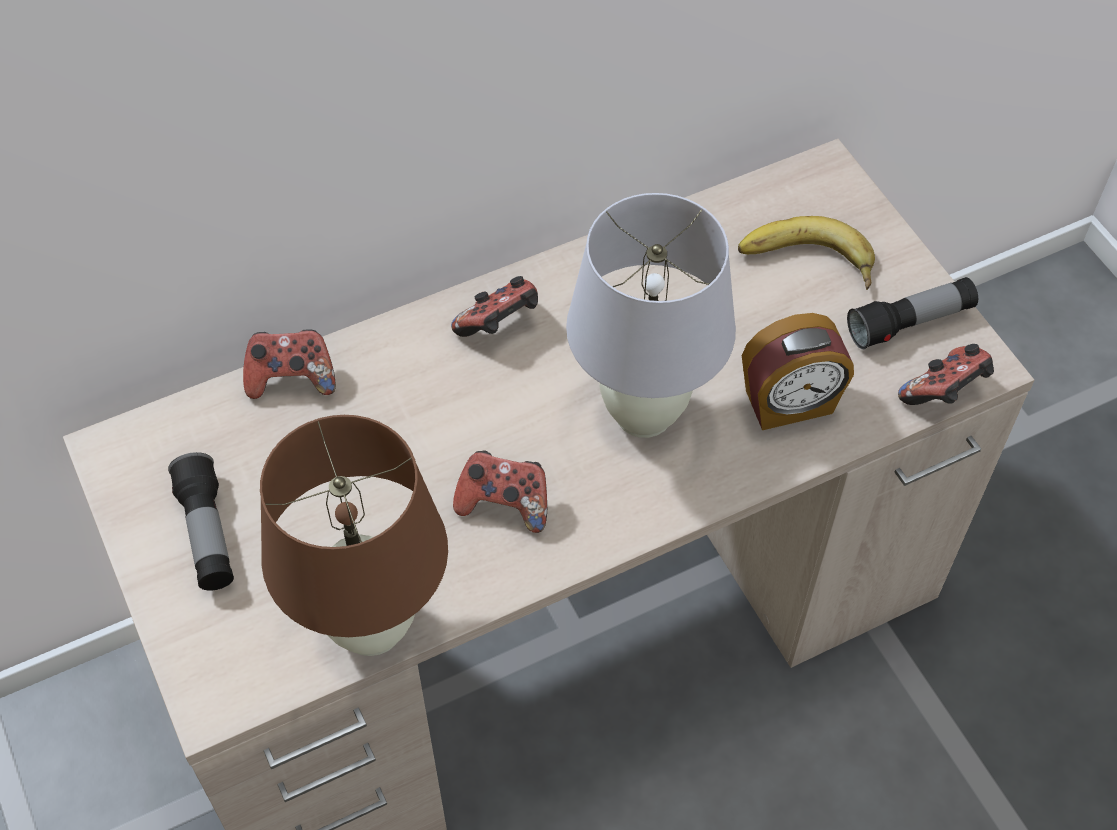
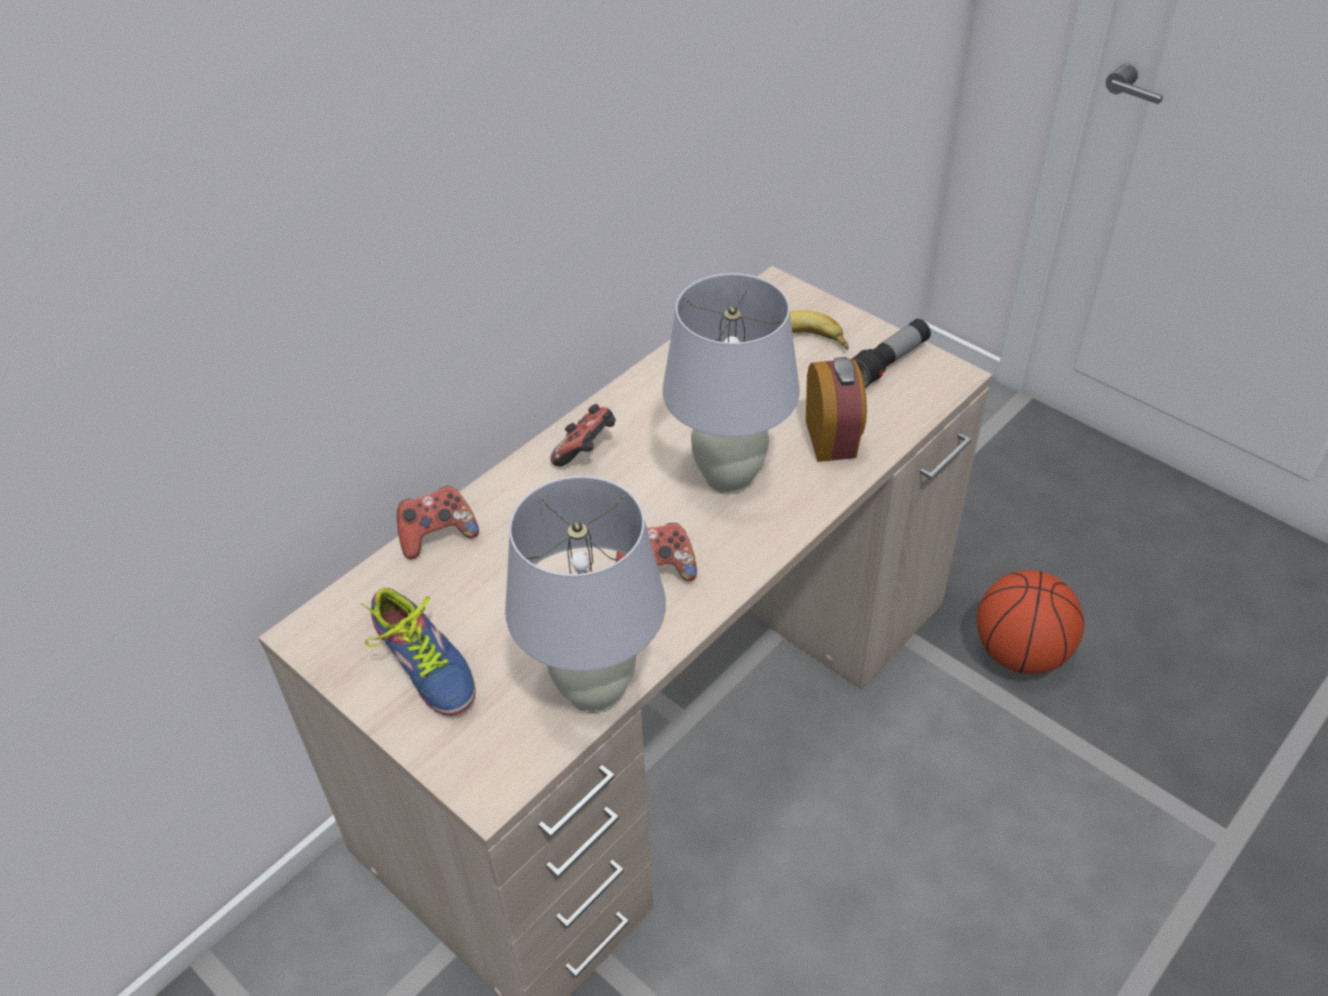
camera: 20 degrees left, 10 degrees down
(207, 533) = (421, 667): flashlight -> shoe
(372, 627) = (595, 690): brown table lamp -> white table lamp
(789, 404) = (832, 439): alarm clock -> alarm clock turned 60 degrees counterclockwise
(944, 393) = (936, 400): game controller -> none
(1001, 692) = (1019, 653): none -> basketball

